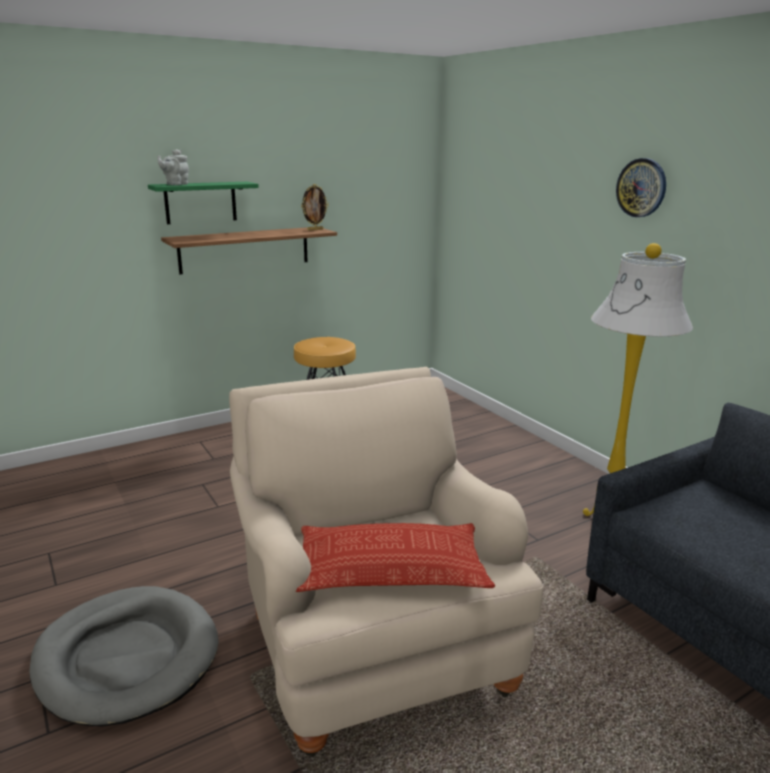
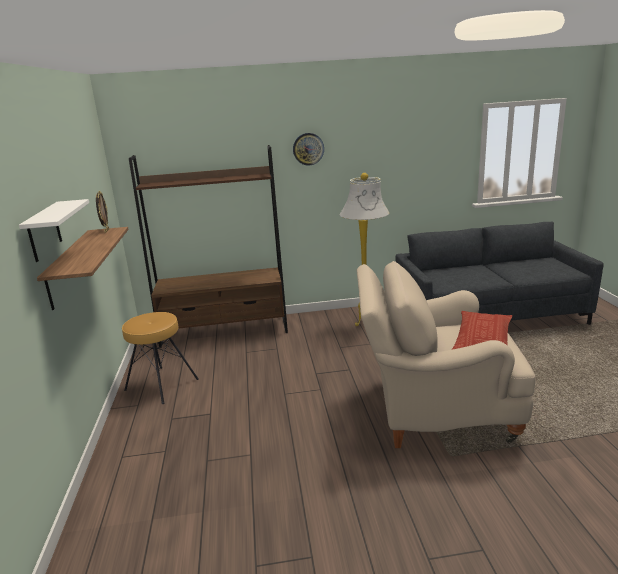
camera: 65 degrees left, 0 degrees up
(127, 658) = (419, 510): grey dog bed -> none
(175, 184) = (48, 216): grey teapot -> none
(200, 202) = (44, 231): green shelf -> white shelf
(470, 422) = (225, 331): none -> brown bookcase

